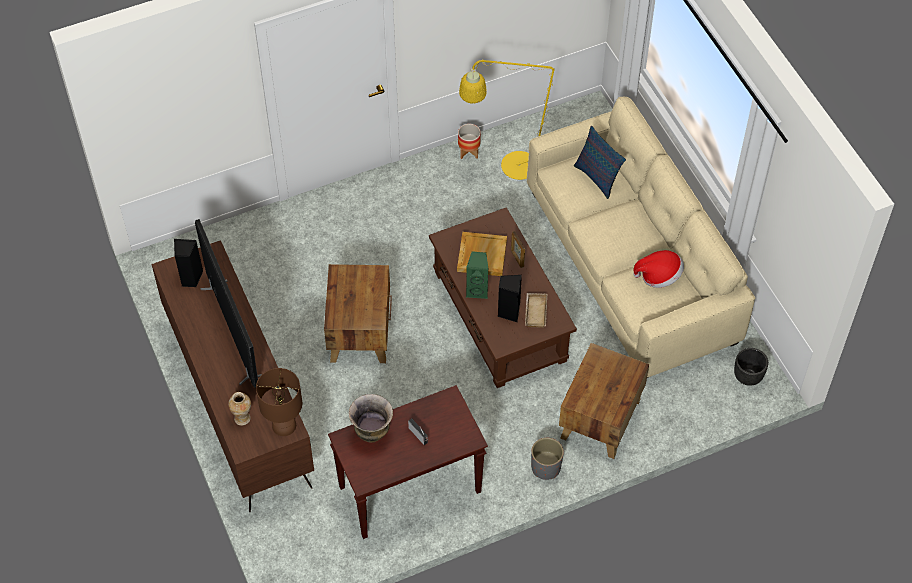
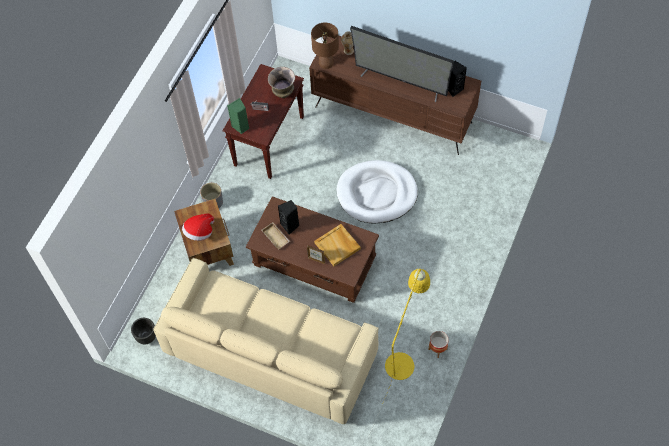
camera: 140 degrees right, 5 degrees up
(360, 331) = (377, 194): brown side table -> white dog bed
(477, 290) = (319, 224): green speaker -> green speaker (241, 127)
(597, 178) = (319, 346): blue pillow -> none
(659, 276) = (225, 310): hat -> hat (199, 232)

